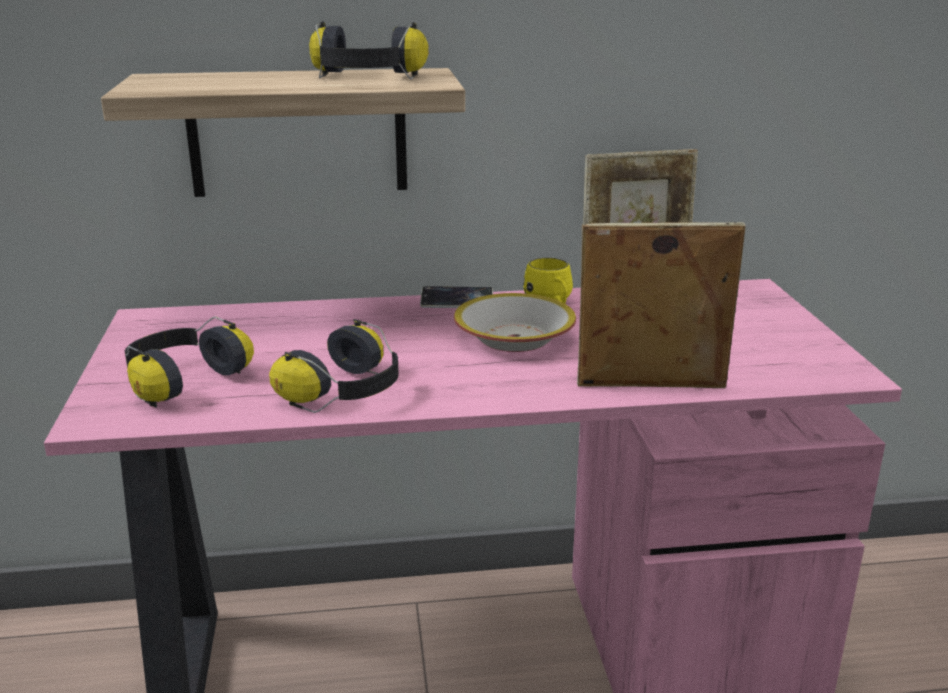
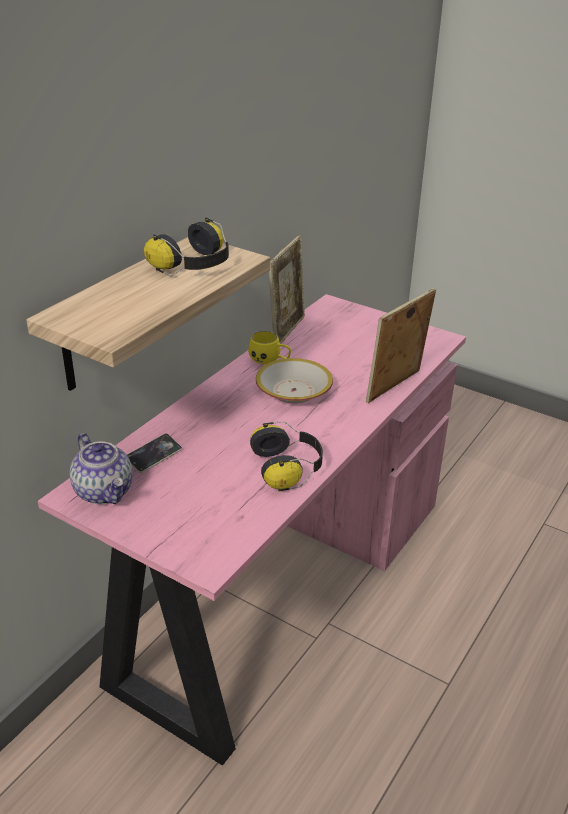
camera: 50 degrees left, 10 degrees up
(168, 327) = (105, 491): none -> teapot
(182, 381) = (198, 515): headphones -> none
(456, 302) = (222, 384): phone -> phone (153, 456)

